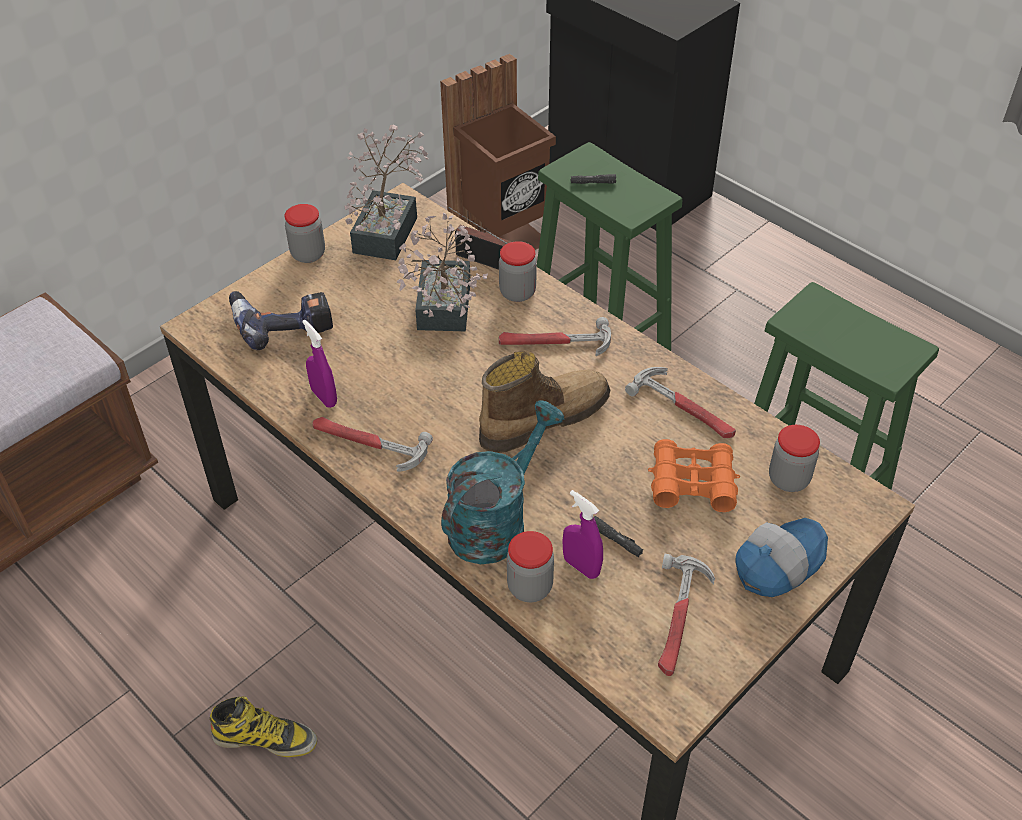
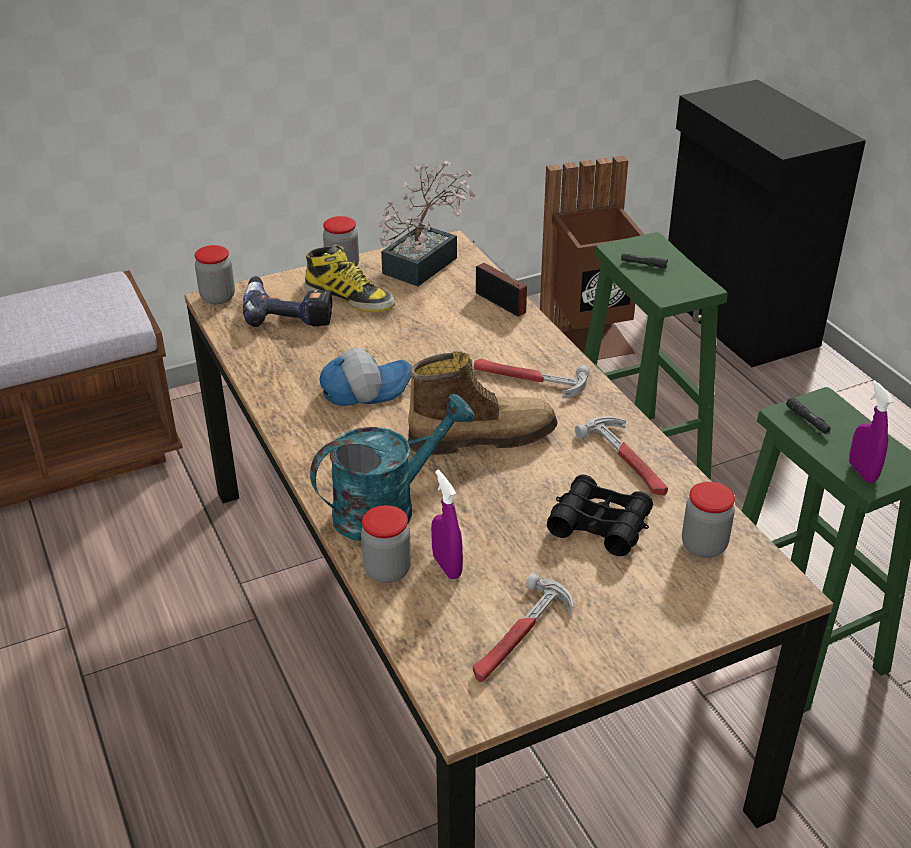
camera: 20 degrees right, 10 degrees down
(265, 738) = (160, 702): boot -> boot (350, 298)
(324, 397) = (290, 376): purple spray bottle -> purple spray bottle (862, 472)
(368, 444) = (307, 420): hammer -> none
(442, 312) = (436, 334): potted plant -> none
(517, 292) = (516, 333): jar -> jar (218, 297)
(616, 540) = (494, 553): black flashlight -> black flashlight (808, 420)
(692, 483) = (599, 524): orange binoculars -> black binoculars
(777, 563) = (650, 615): cap -> cap (365, 389)

